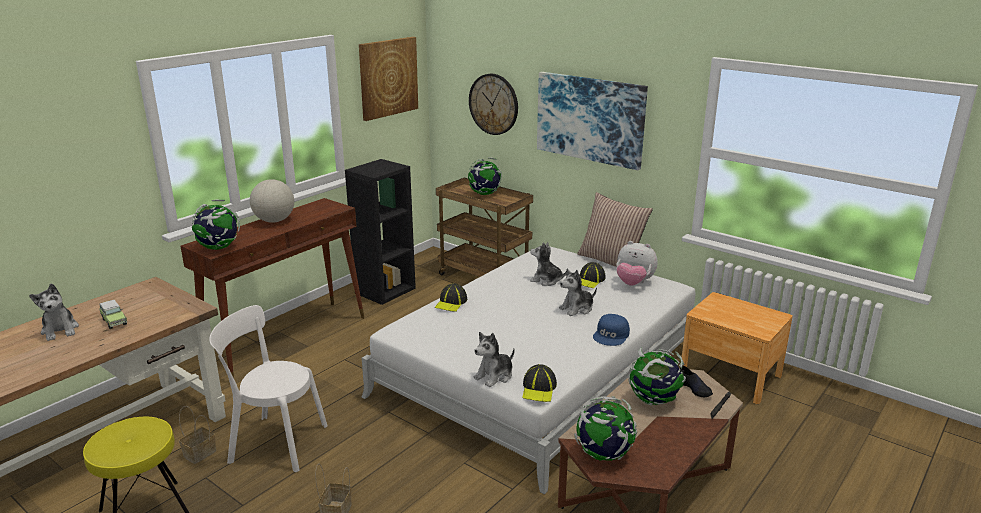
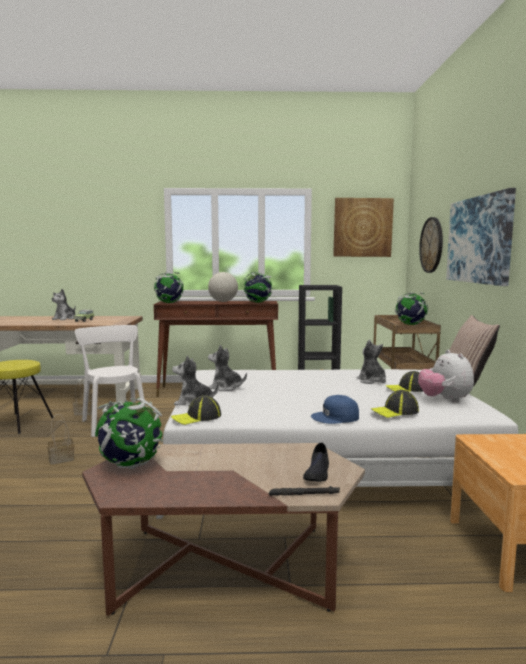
camera: 50 degrees right, 15 degrees down
(451, 303) = (273, 371): cap -> cap (395, 411)
(577, 308) = (350, 397): plush toy -> plush toy (225, 388)
(654, 400) = (259, 462): globe -> globe (258, 302)

